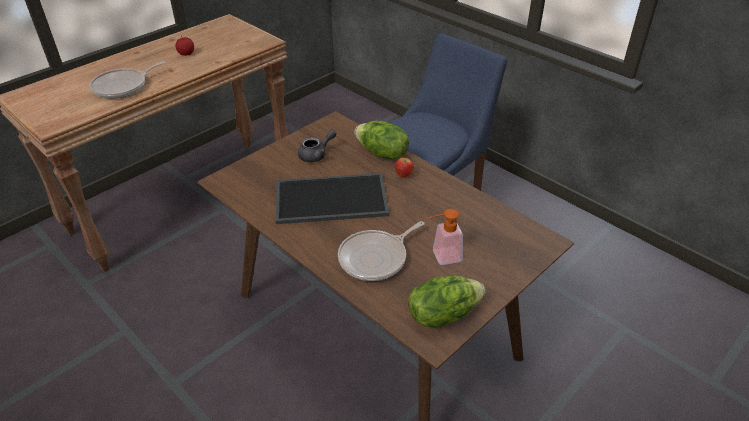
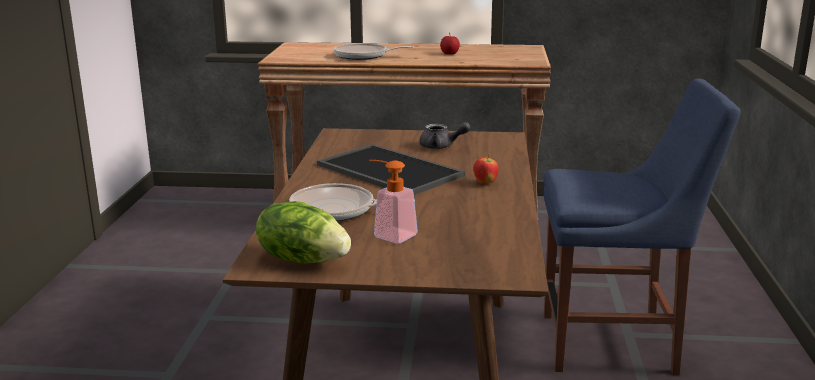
camera: 50 degrees right, 20 degrees down
(382, 153) = (500, 165): lettuce -> none

